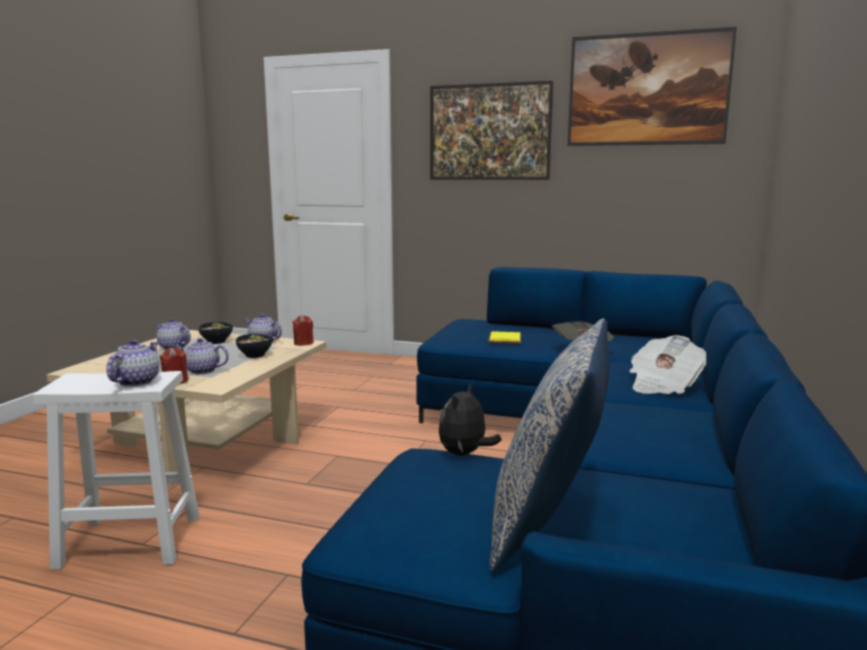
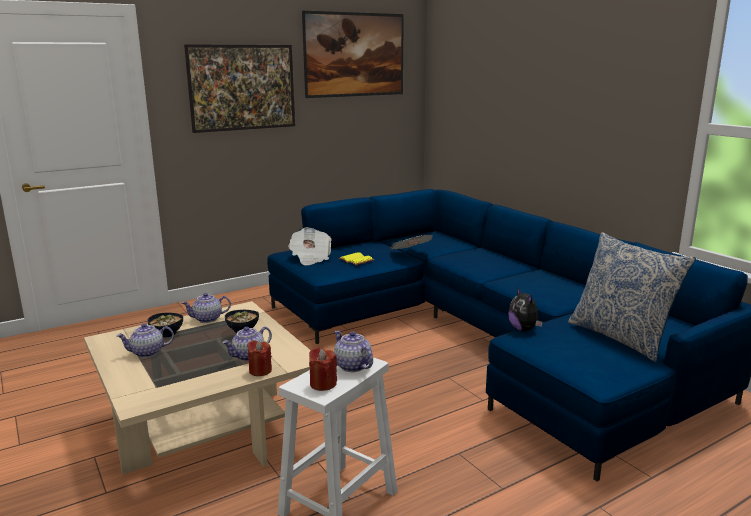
camera: 50 degrees left, 5 degrees up
(303, 343) = (242, 308): red candle -> red candle (323, 384)
(663, 385) = (495, 262): newspaper -> newspaper (310, 258)

